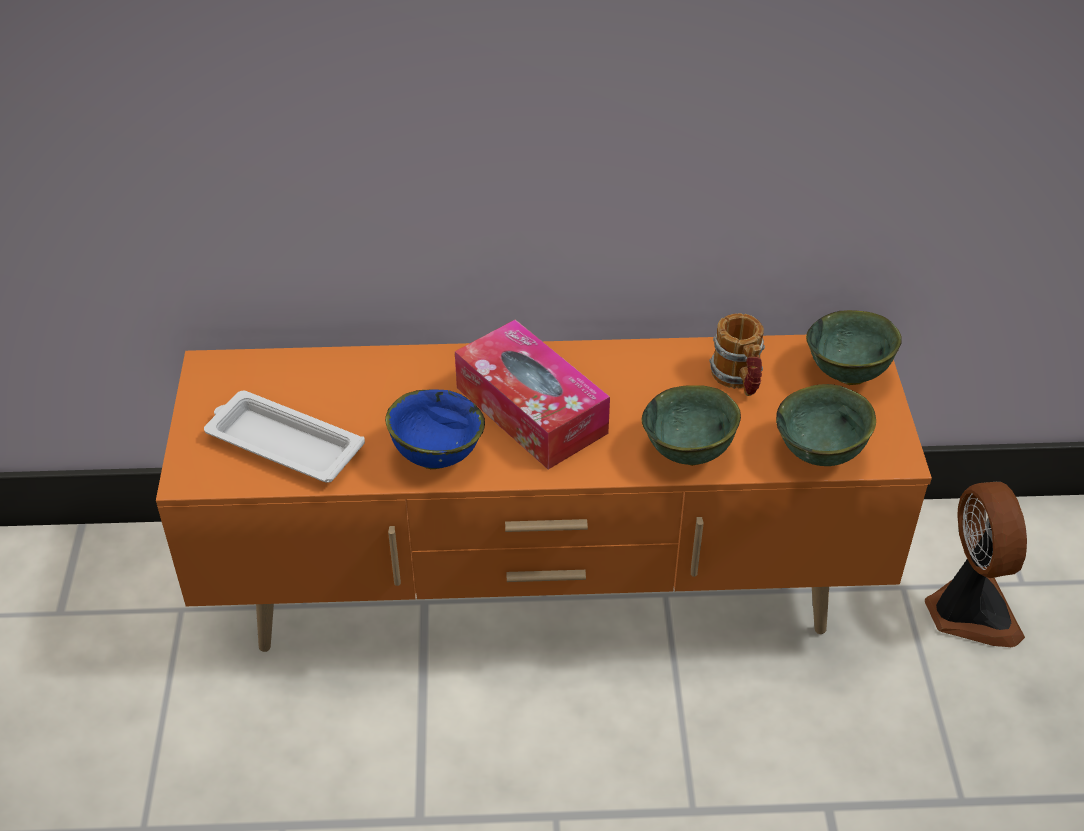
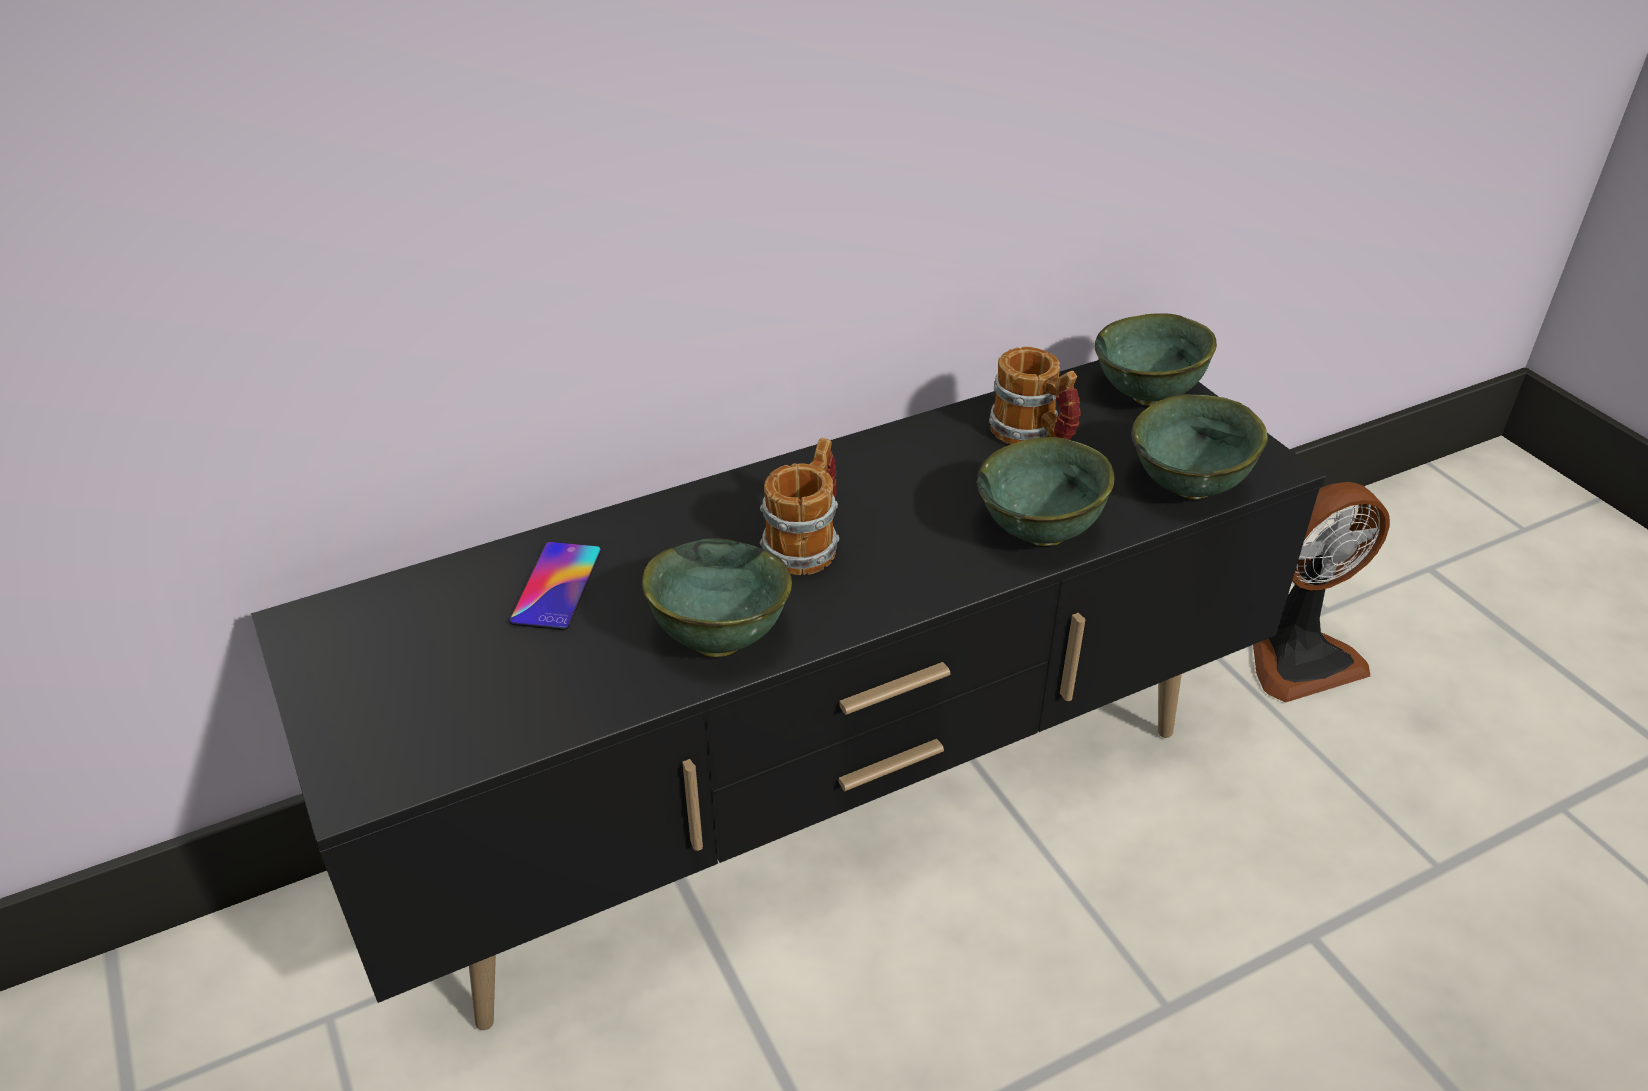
camera: 25 degrees left, 5 degrees down
(282, 444) = (480, 692): white tray -> none
(362, 390) = (557, 586): none -> phone
(435, 456) = (717, 638): blue bowl -> green bowl
(531, 410) = (807, 543): tissue box -> mug
(543, 593) = (825, 808): orange tv stand -> black tv stand
(968, 611) = (1297, 657): fan -> fan turned 105 degrees clockwise

